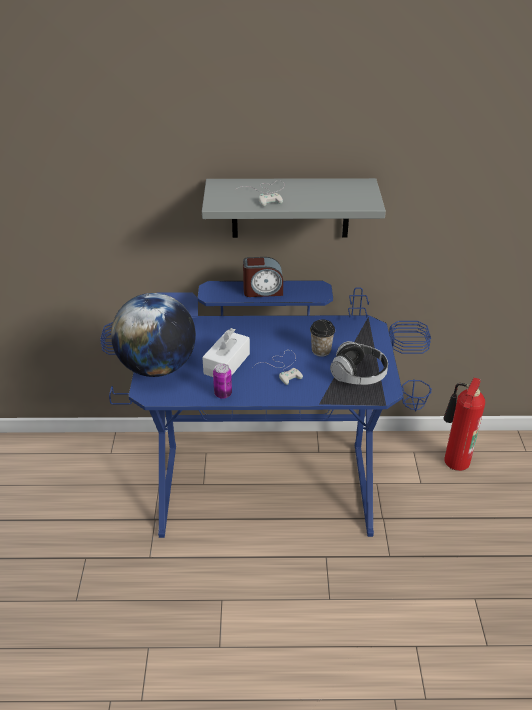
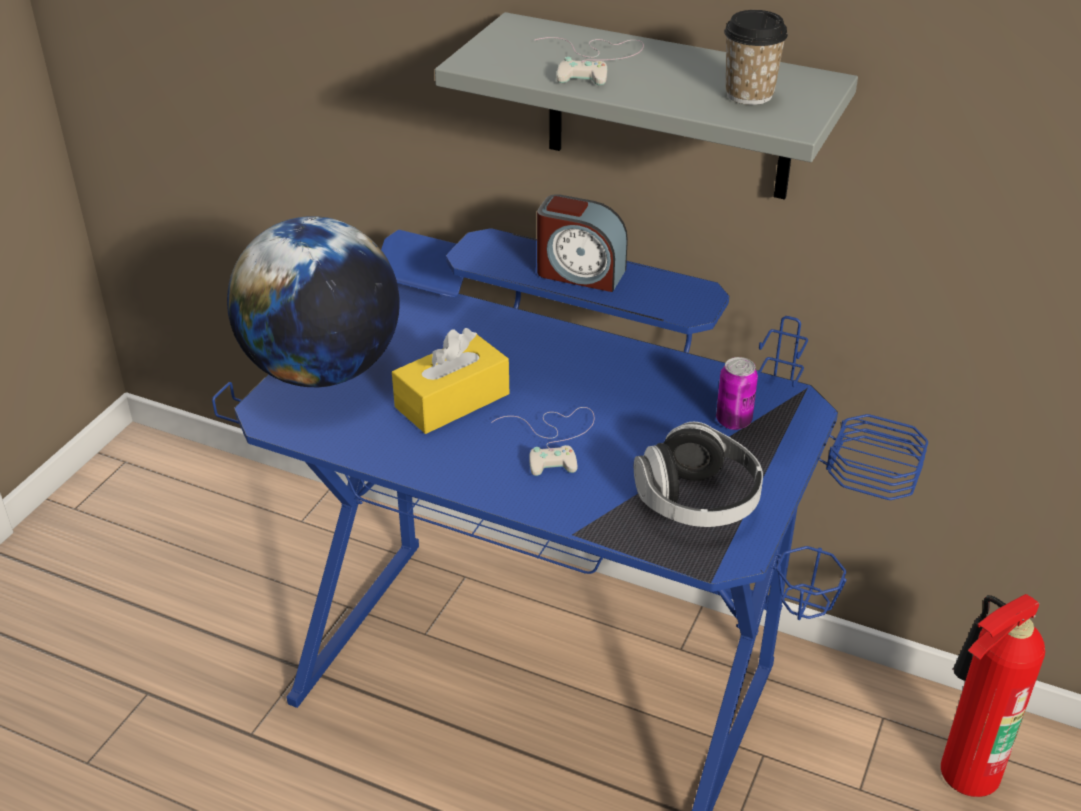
camera: 25 degrees right, 0 degrees up
(223, 394) = (401, 456): can -> can (733, 421)
(227, 363) = (452, 401): white tissue box -> yellow tissue box
(321, 351) = (655, 429): cup -> cup (749, 94)

